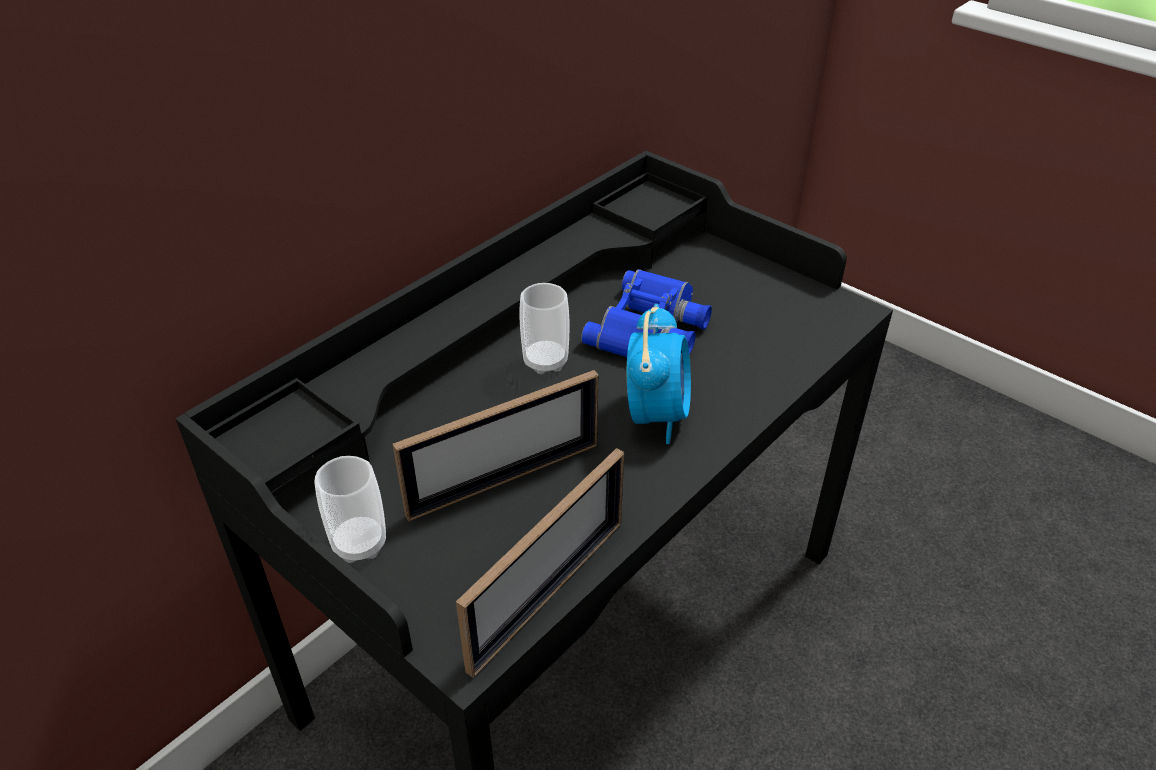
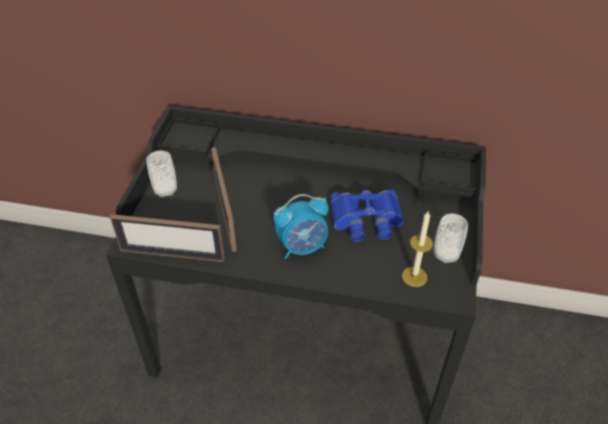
camera: 60 degrees right, 5 degrees up
(504, 479) = (225, 214): picture frame -> picture frame turned 45 degrees clockwise
(545, 361) = (310, 194): cup -> cup (446, 254)
(794, 330) = (414, 277): none -> candle

